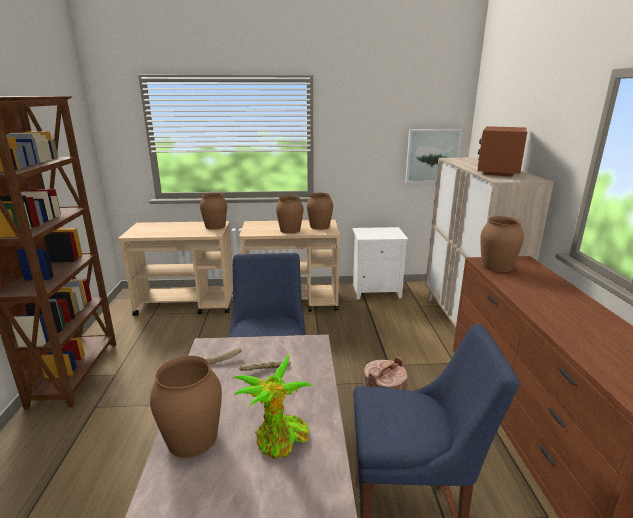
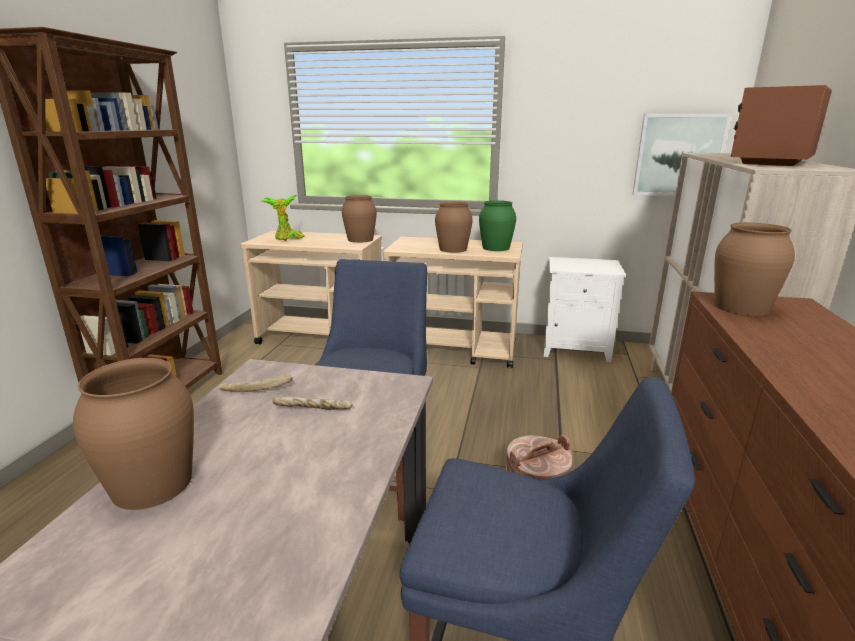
camera: 15 degrees right, 0 degrees up
(279, 441) = (266, 513): potted plant -> potted plant (287, 239)
(320, 226) = (496, 248): brown vase -> green vase

